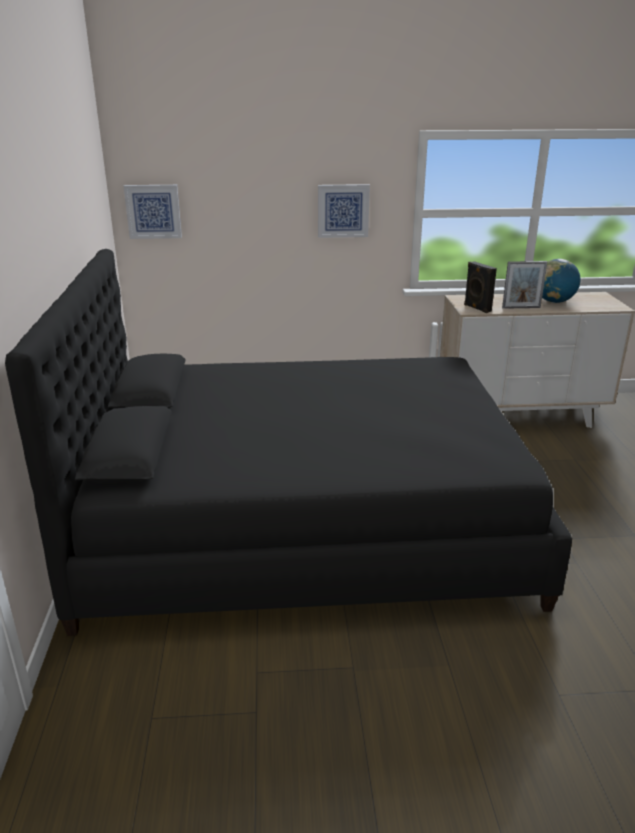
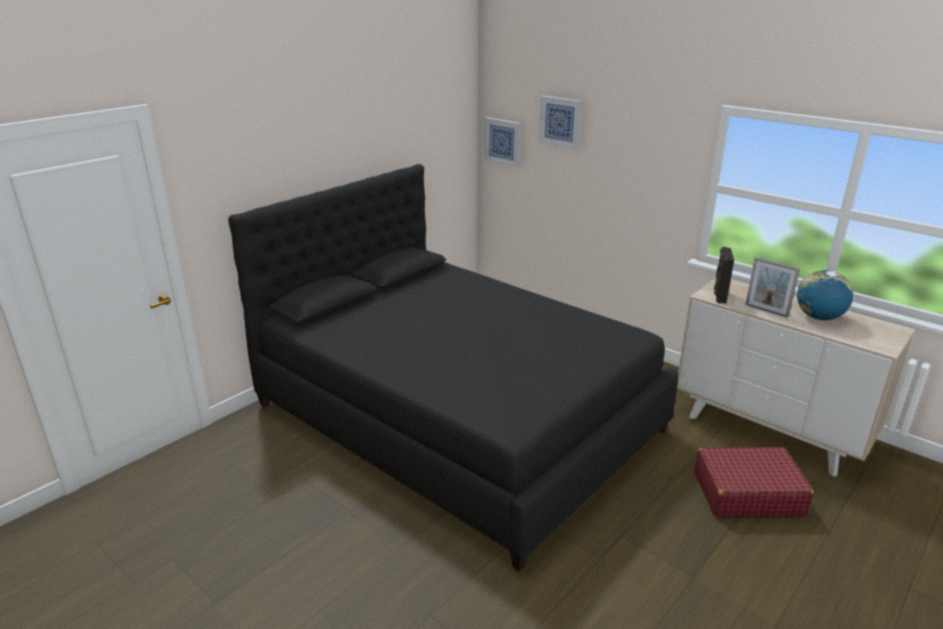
camera: 45 degrees right, 0 degrees up
(343, 211) = (643, 170): picture -> picture (560, 121)
(573, 464) = (747, 494): none -> red suitcase

